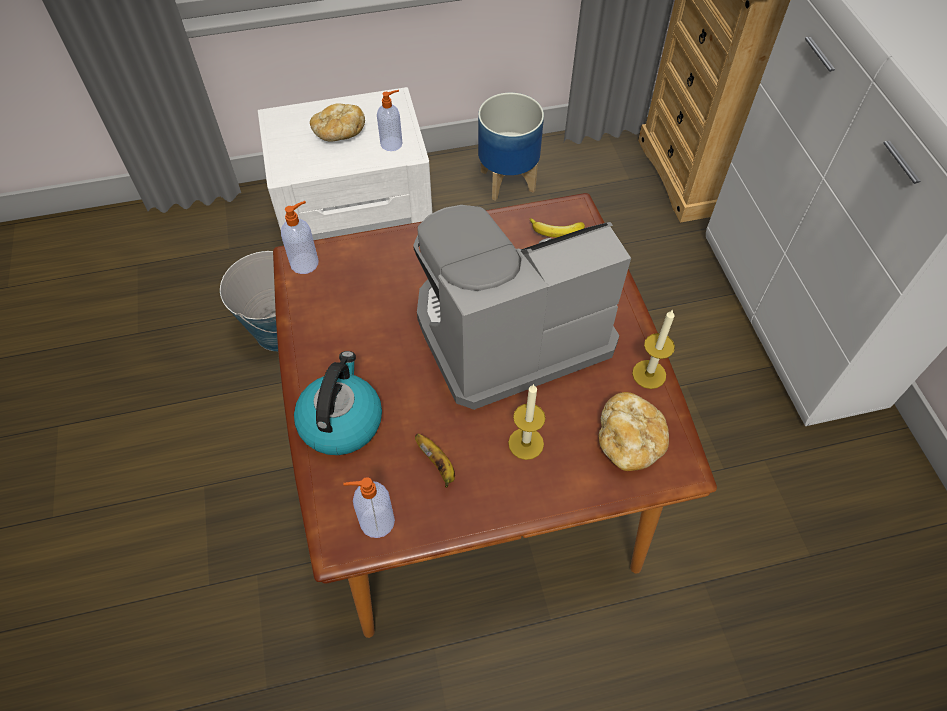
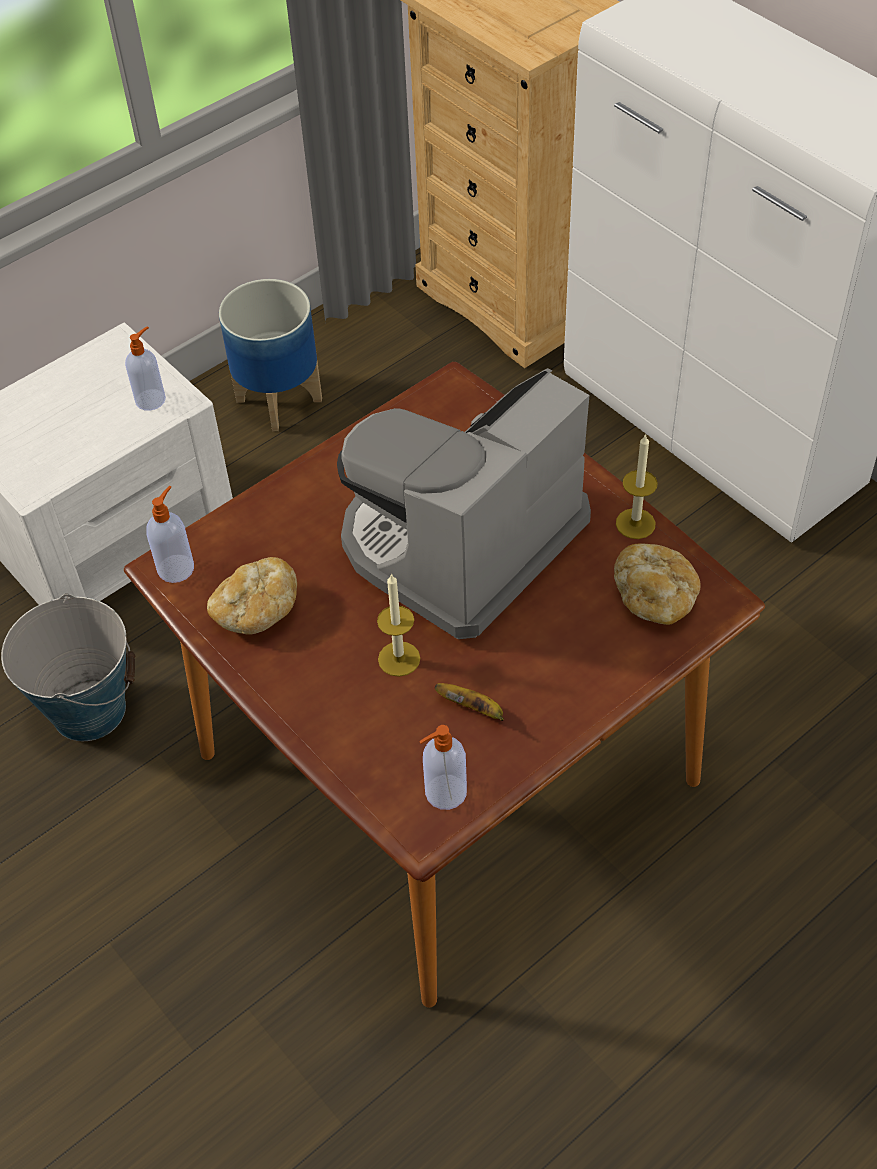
camera: 25 degrees left, 5 degrees down
(339, 133) = (72, 413): bread -> bread (256, 611)
(341, 421) = (337, 713): kettle -> none
(526, 443) = (551, 646): candle -> candle (399, 659)
(556, 232) = (447, 417): banana -> none

